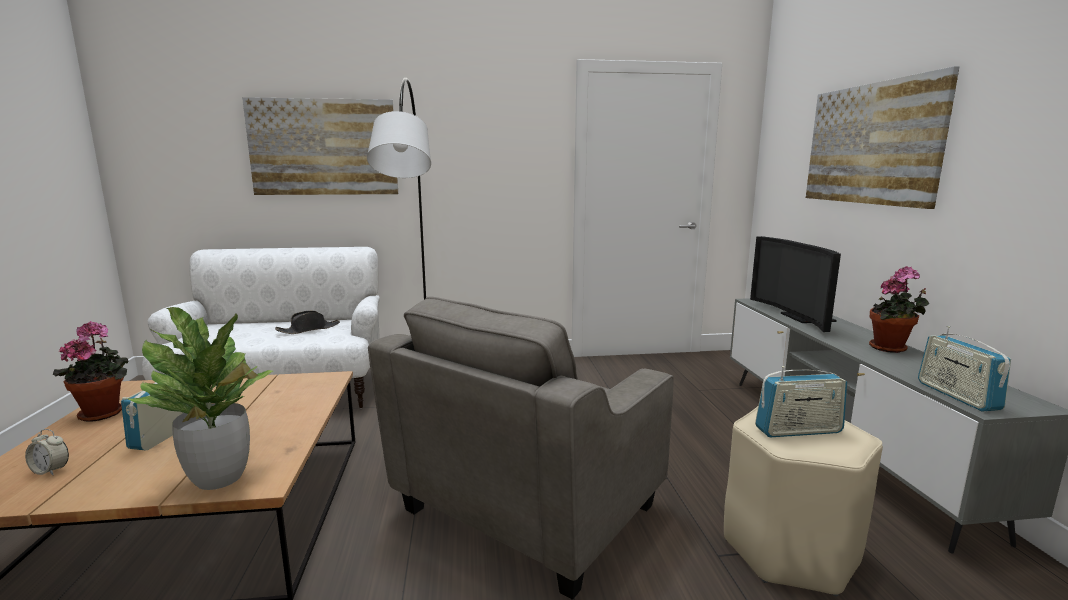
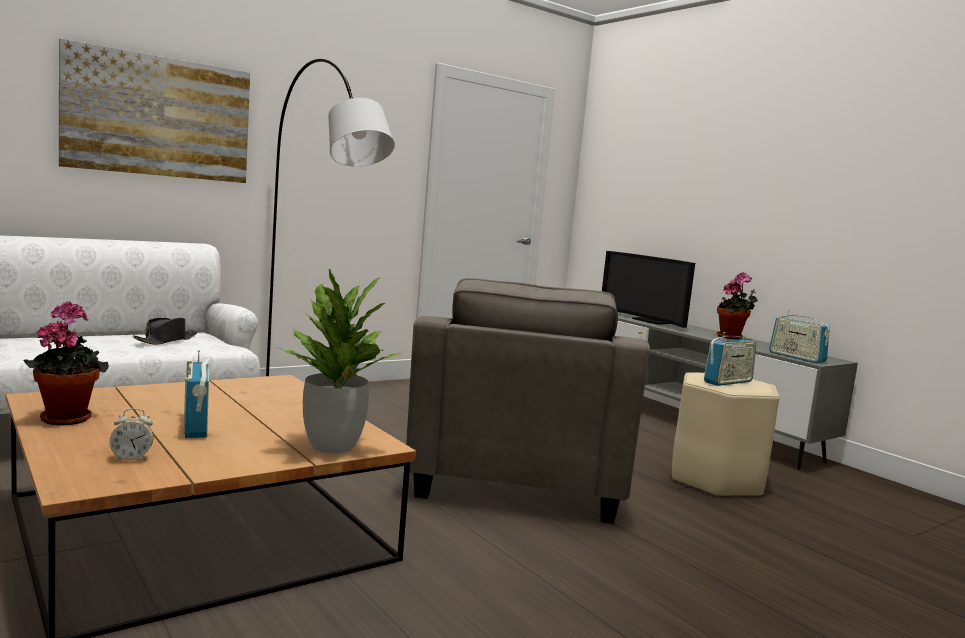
camera: 30 degrees left, 5 degrees down
(870, 144) = (698, 178): picture -> none

